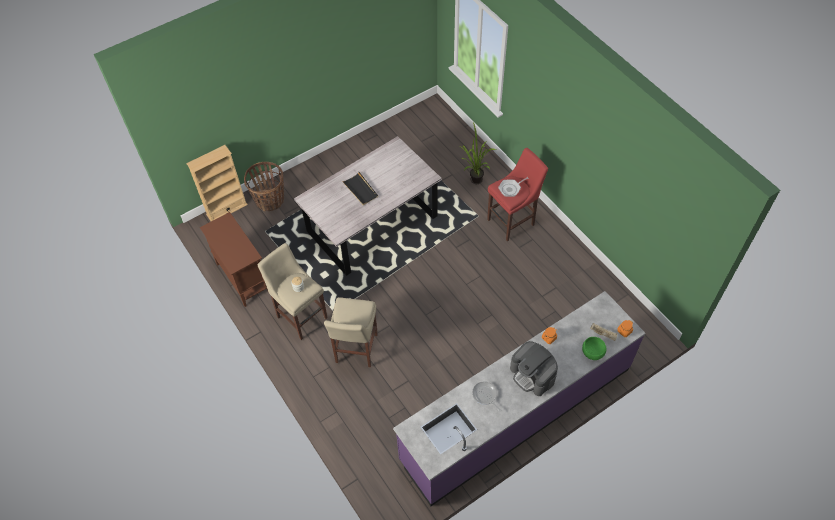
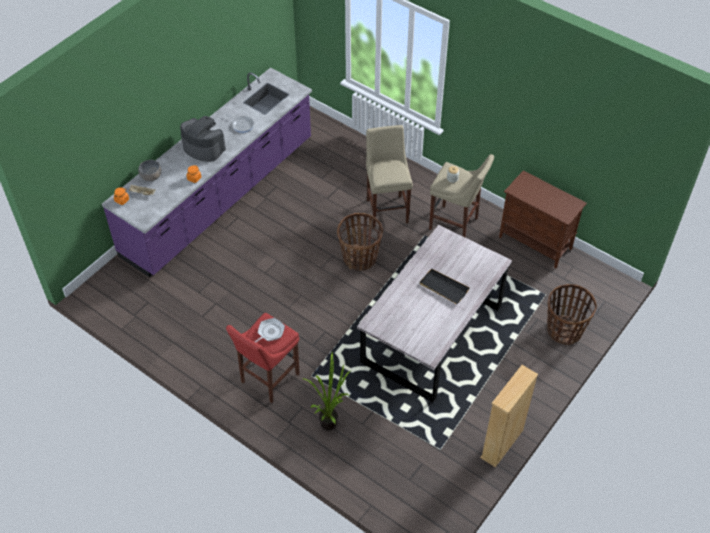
camera: 160 degrees right, 5 degrees down
(226, 209) = (605, 307): beige bookcase -> beige bookcase (502, 444)
(402, 305) = (360, 258): none -> basket
(592, 352) = (151, 176): green bowl -> grey bowl

